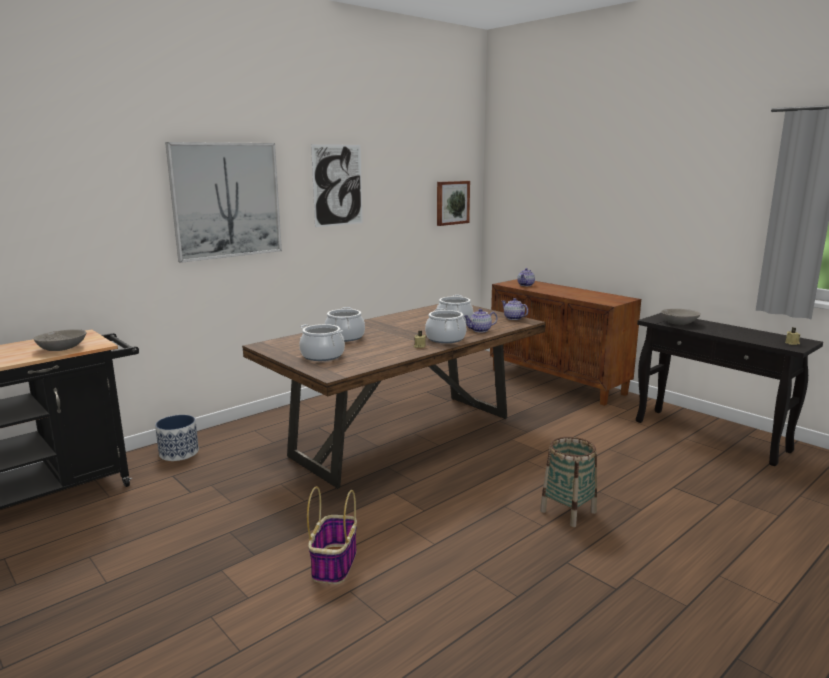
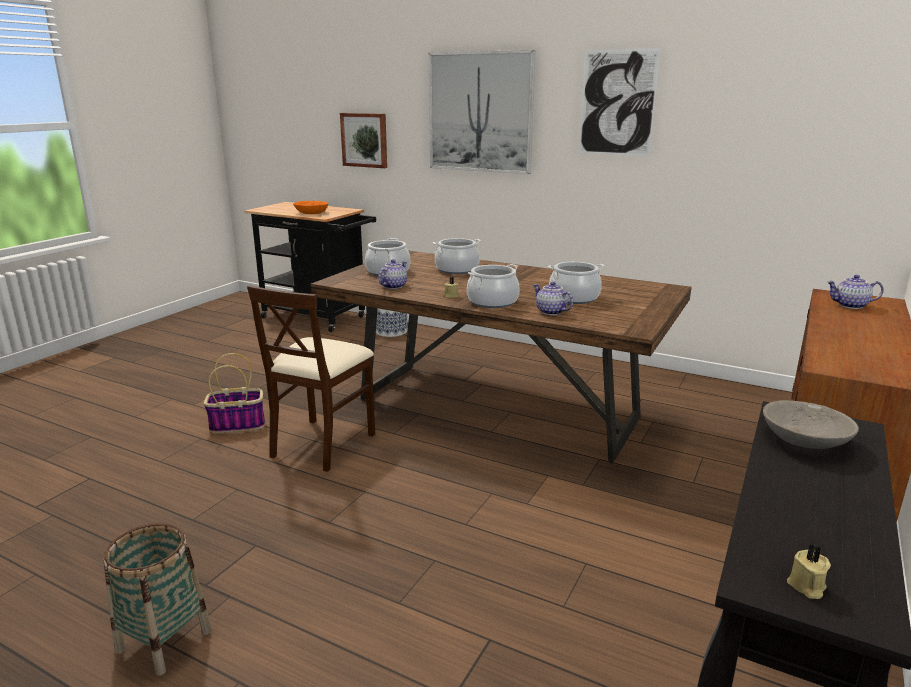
camera: 70 degrees right, 5 degrees up
(62, 348) = (311, 213): grey bowl -> orange bowl
(412, 517) = (322, 444): none -> beige chair
(452, 202) = (845, 144): picture -> picture (365, 140)
(513, 318) = (642, 322): teapot -> teapot (393, 286)
(568, 511) = (368, 538): basket -> basket (164, 641)

